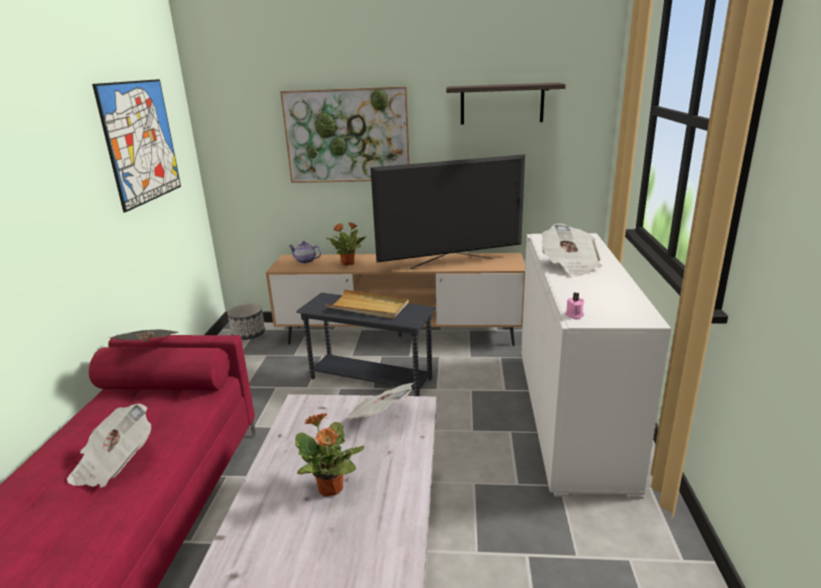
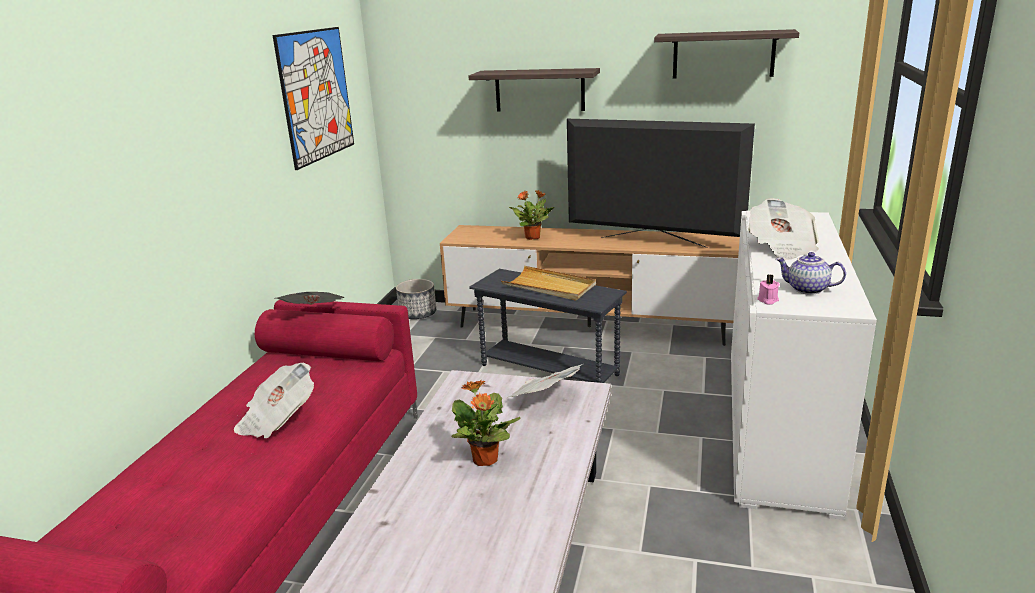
camera: 10 degrees right, 0 degrees up
(305, 261) = (484, 233): teapot -> teapot (807, 290)
(347, 136) = (539, 90): picture -> shelf
(450, 264) = (652, 243): television -> television turned 150 degrees counterclockwise

